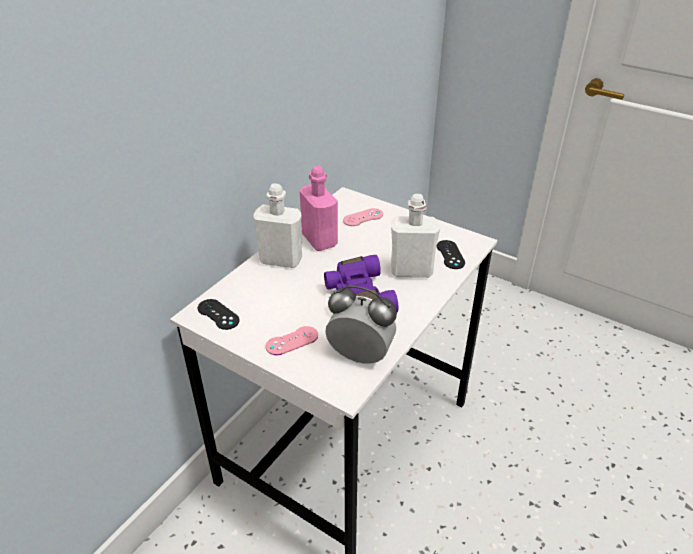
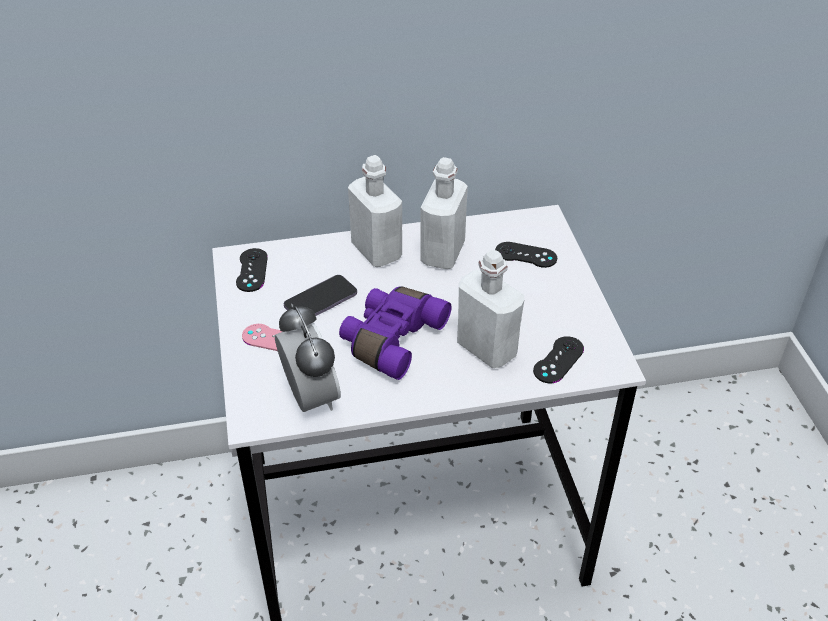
camera: 45 degrees right, 5 degrees up
(287, 304) = (320, 300): none -> phone
(319, 240) = (442, 253): pink bottle -> white bottle
(363, 217) = (526, 255): pink game controller -> black game controller

